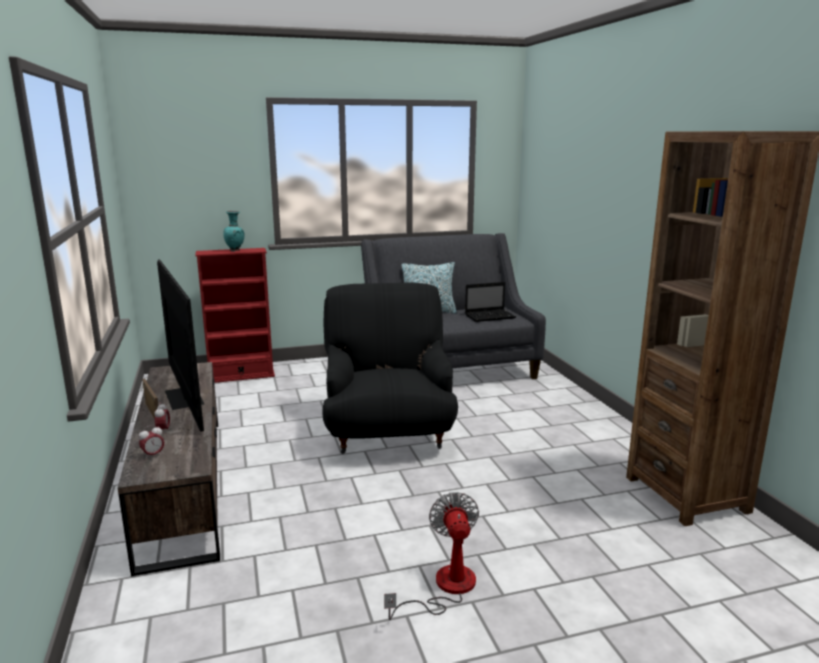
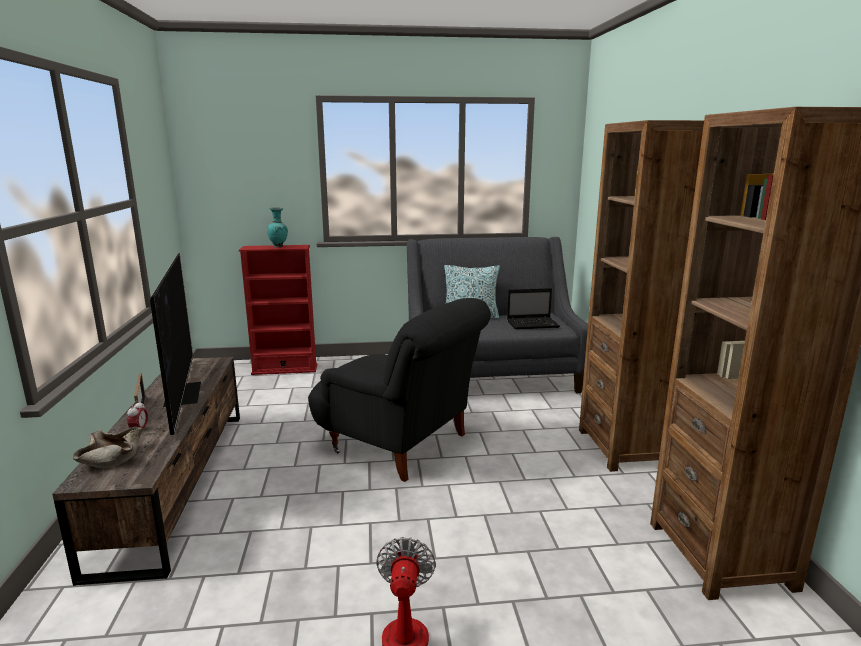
camera: 10 degrees right, 0 degrees up
(153, 455) = (111, 458): alarm clock -> beige bowl
(387, 433) = (400, 443): black armchair -> black armchair turned 120 degrees clockwise
(590, 421) = (626, 447): none -> brown bookcase

